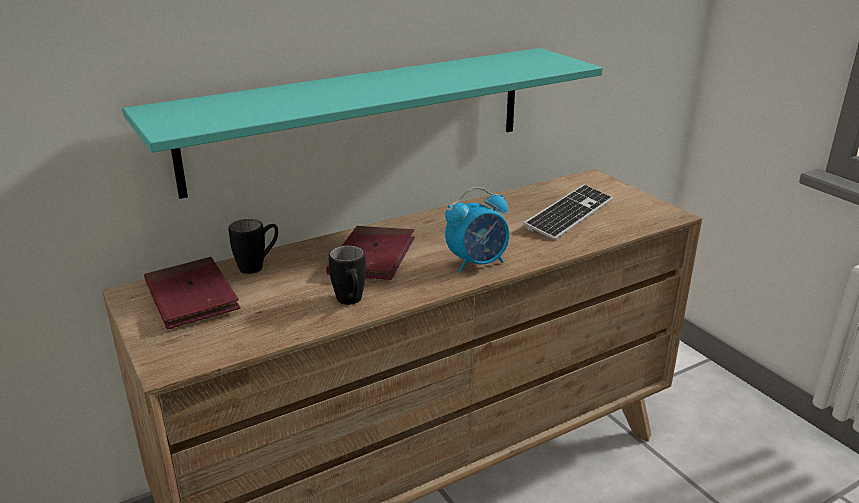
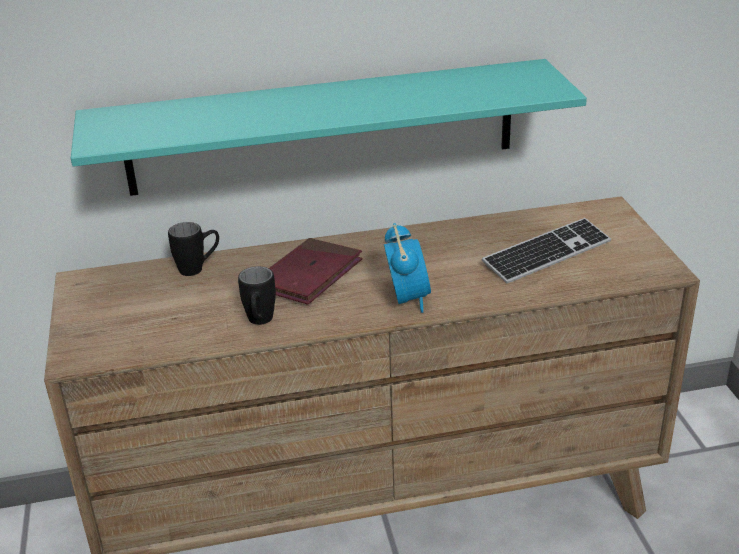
camera: 20 degrees right, 5 degrees up
(191, 297) = (124, 293): red book -> none
(477, 263) = (407, 298): alarm clock -> alarm clock turned 90 degrees counterclockwise

